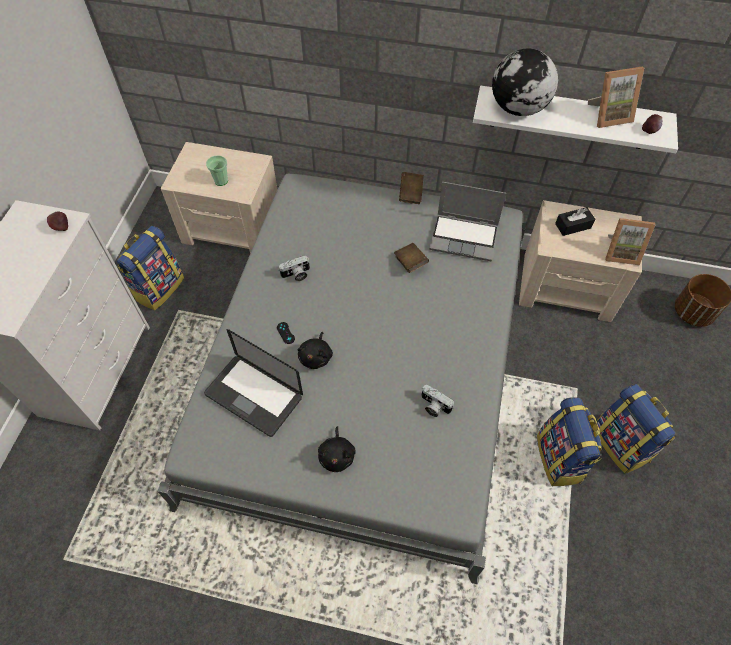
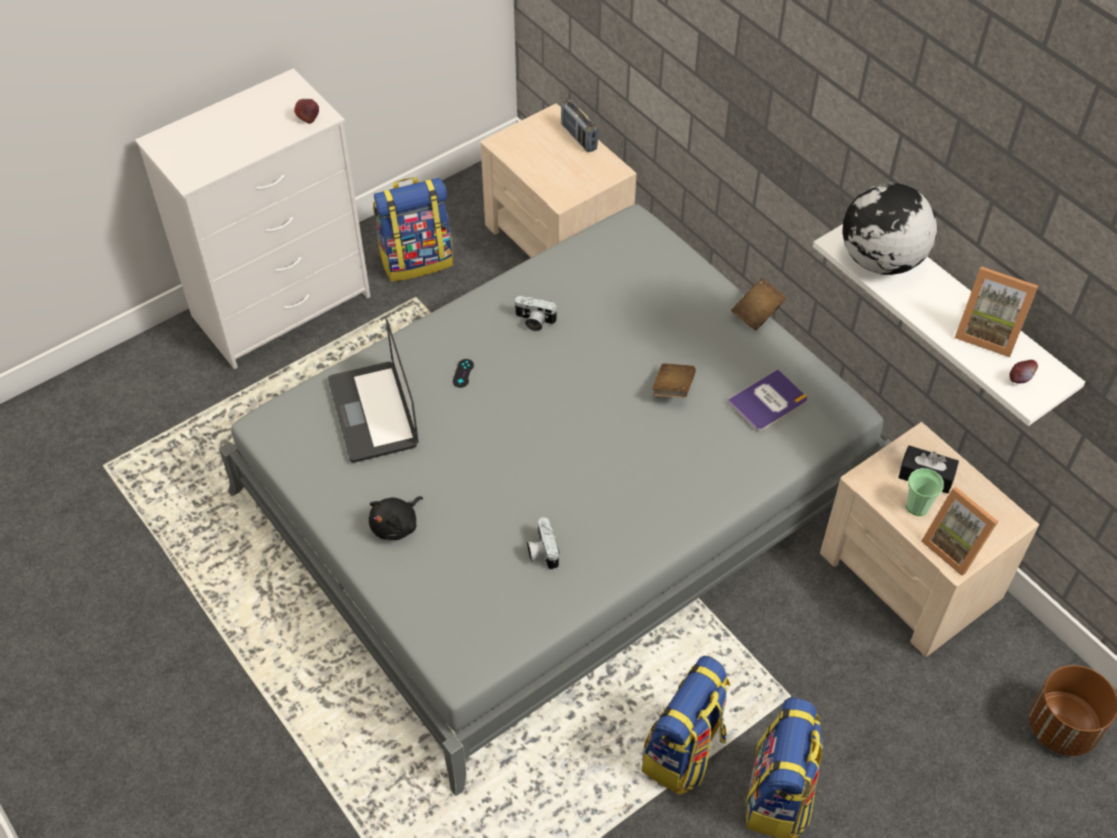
camera: 40 degrees right, 5 degrees down
(219, 154) = (578, 137): none -> radio
(221, 181) = (551, 169): cup -> cup (917, 506)
(316, 356) = (470, 417): black plush toy -> none
(464, 238) = (768, 402): laptop -> book

